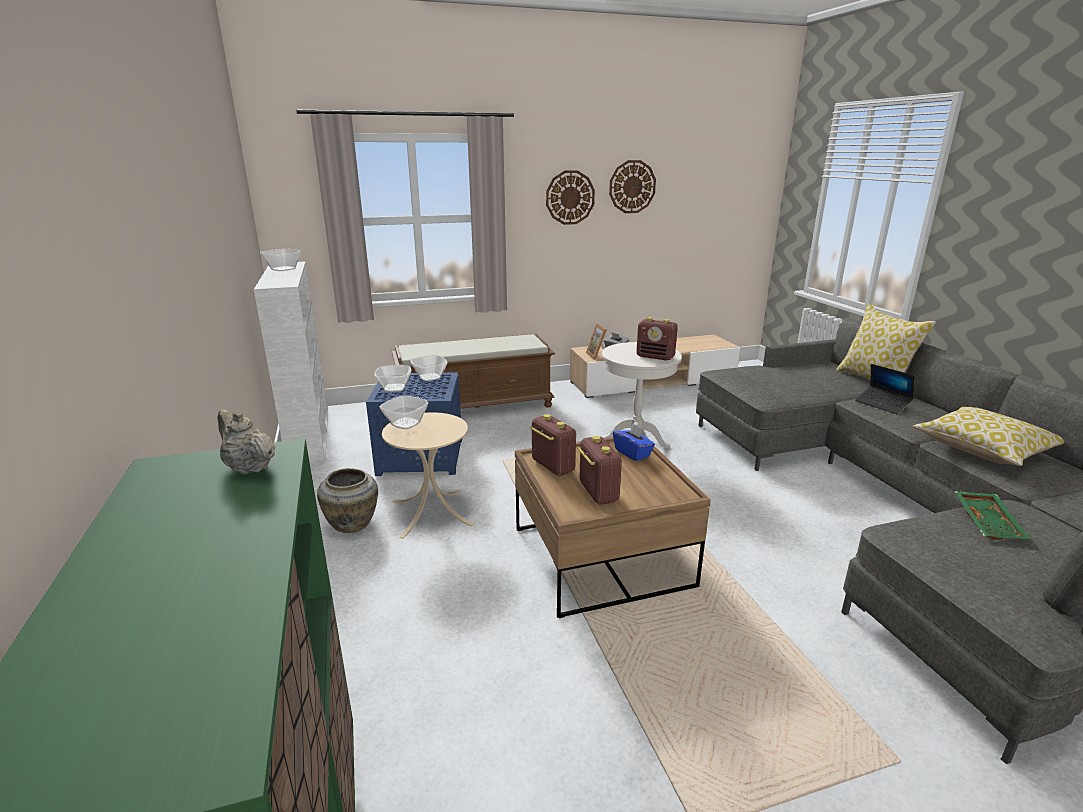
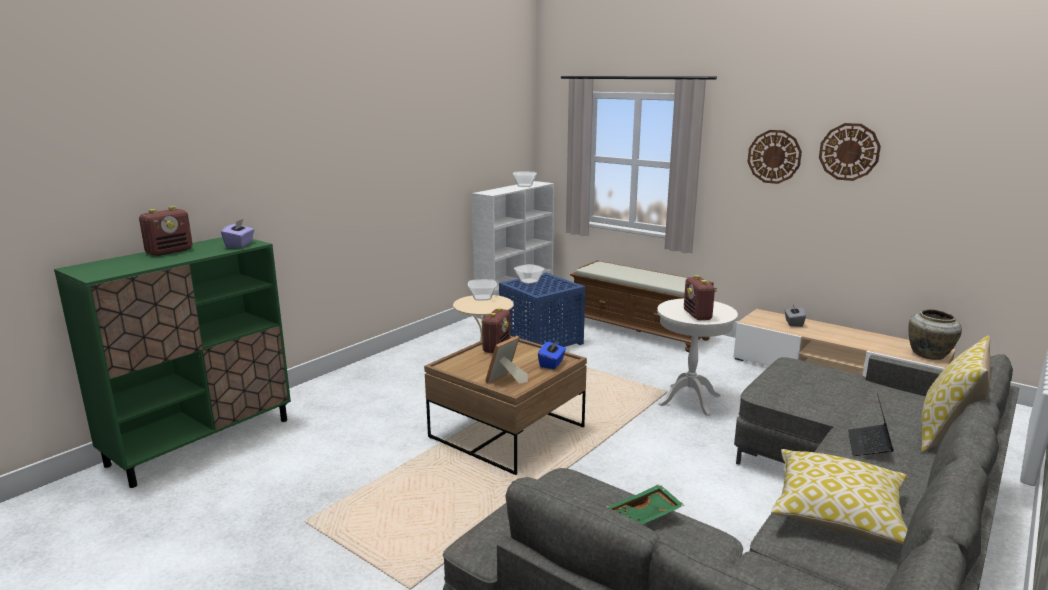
camera: 55 degrees right, 5 degrees down
(249, 468) = (240, 244): beige teapot -> purple tissue box
(352, 525) = (444, 354): beige vase -> beige vase (929, 355)
(429, 377) = (561, 283): bowl -> none
(598, 355) = (762, 321): picture frame -> picture frame (506, 380)
(598, 492) = (480, 367): radio -> radio (170, 252)

